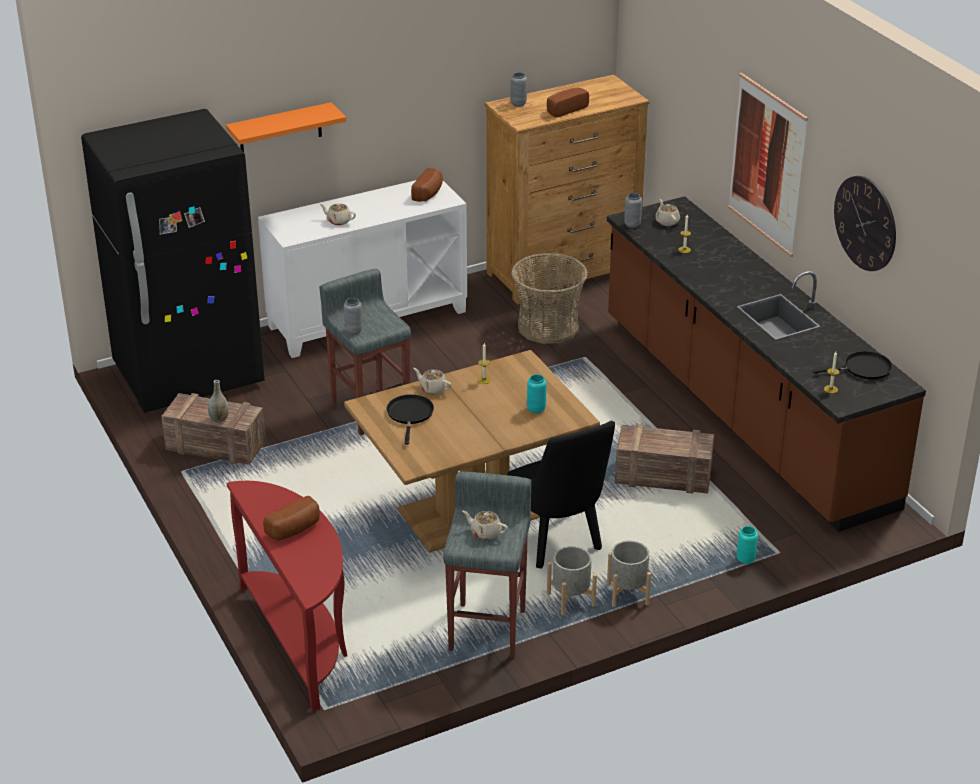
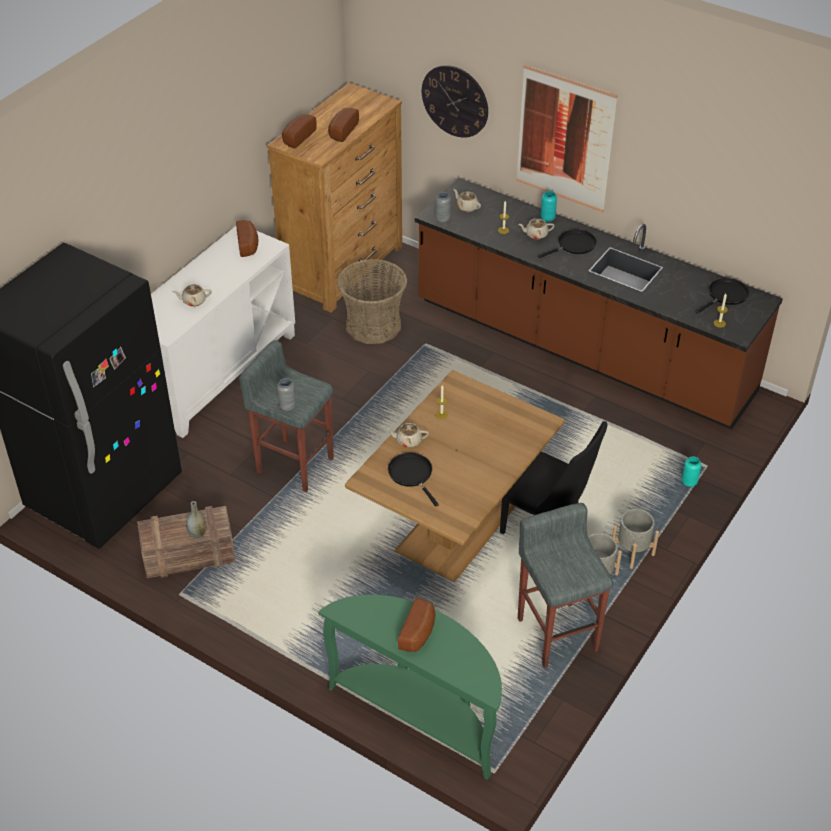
camera: 30 degrees left, 10 degrees up
(280, 128) = (121, 234): orange shelf -> none
(301, 639) = (420, 715): red console table -> green console table
(485, 532) = (566, 564): beige teapot -> beige teapot (536, 234)
(518, 104) = (297, 137): grey vase -> bread
(536, 409) = (506, 427): turquoise vase -> turquoise vase (547, 218)
(664, 476) = (573, 432): crate -> none
(744, 282) = (574, 245): none -> black frying pan
(865, 223) = (697, 174): wall clock -> wall clock (455, 101)

